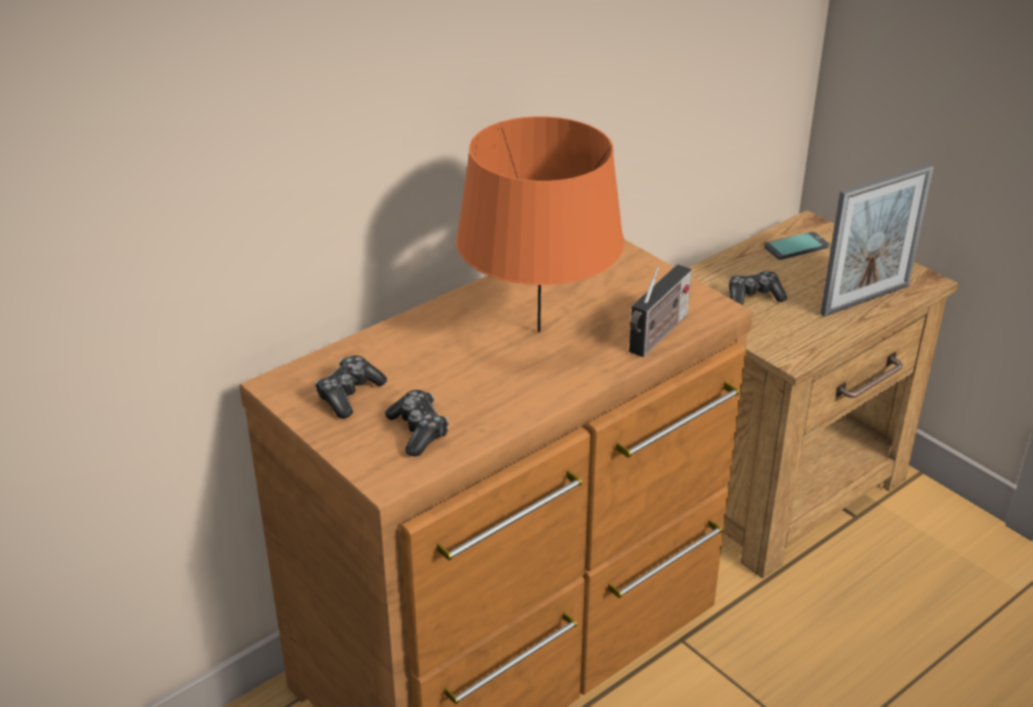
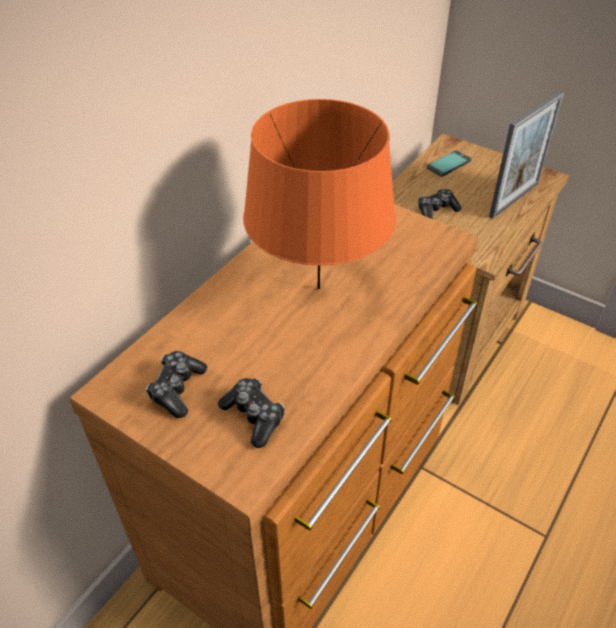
camera: 15 degrees left, 10 degrees up
(657, 336) = (416, 274): radio -> none

